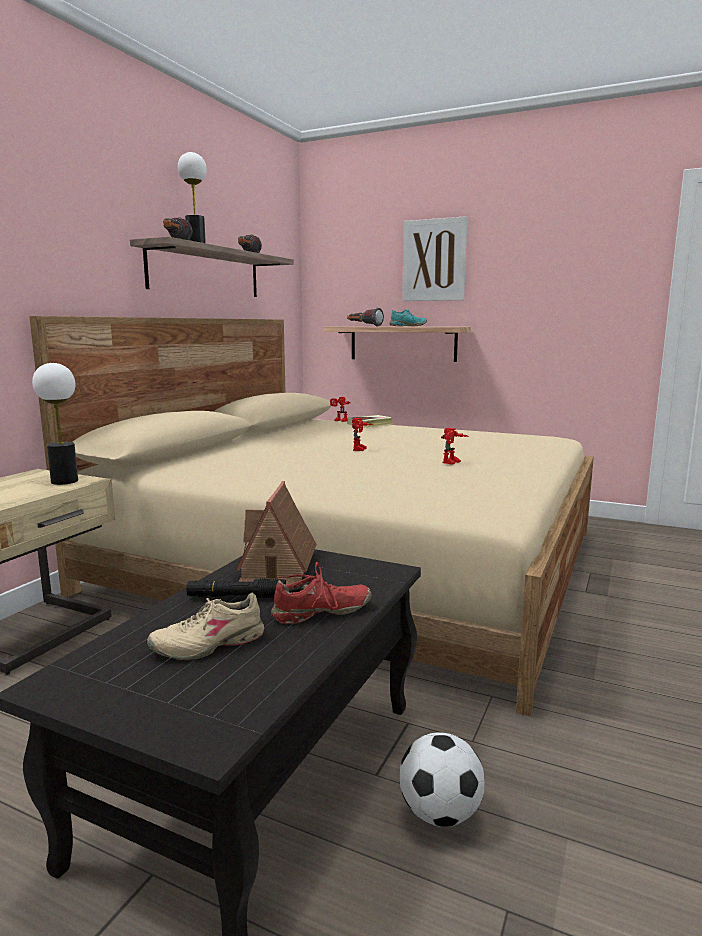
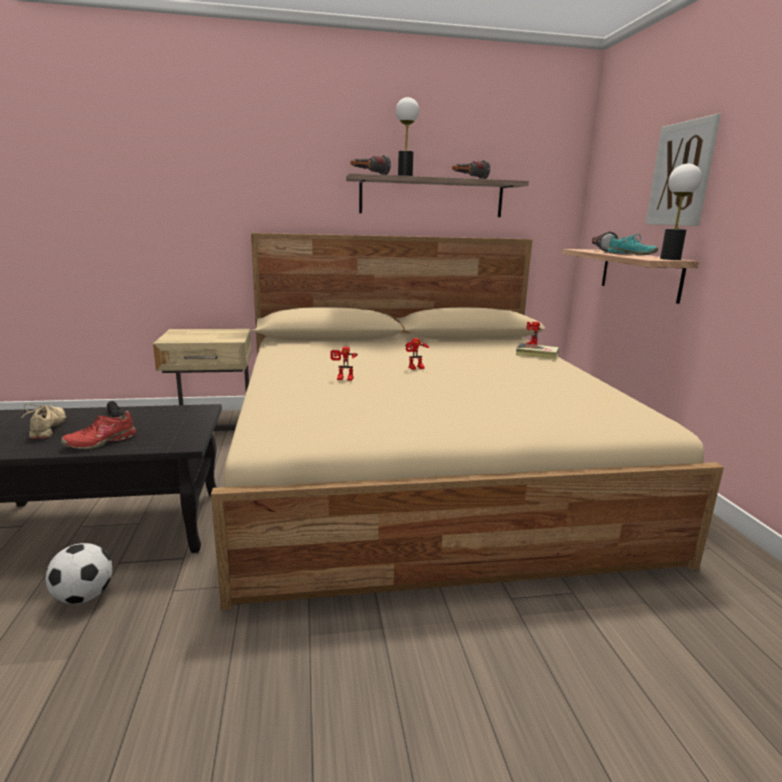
camera: 55 degrees right, 5 degrees up
(65, 481) = (227, 338): table lamp -> table lamp (670, 259)
(208, 644) = (49, 428): beige shoe -> beige shoe turned 45 degrees clockwise
(277, 567) = (173, 416): toy house -> none
(322, 613) = (101, 441): red shoe -> red shoe turned 105 degrees clockwise
(452, 463) = (422, 399): toy robot -> toy robot (343, 379)

